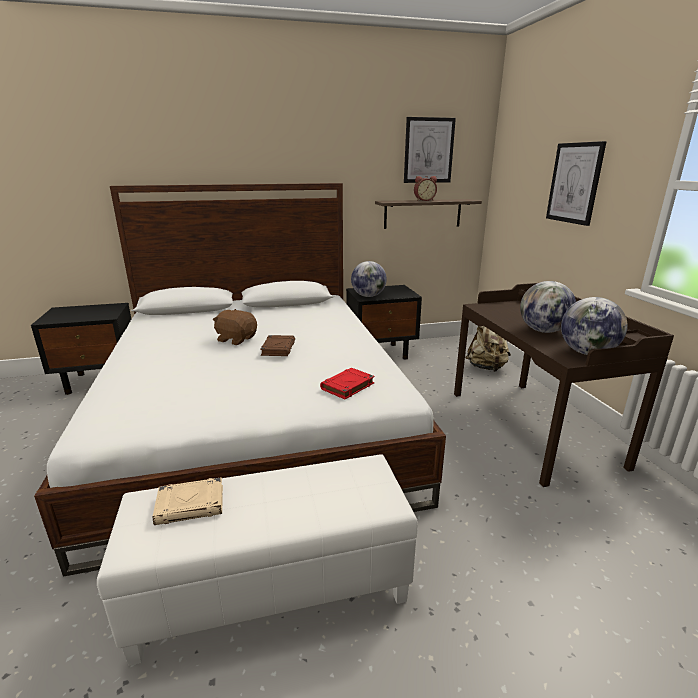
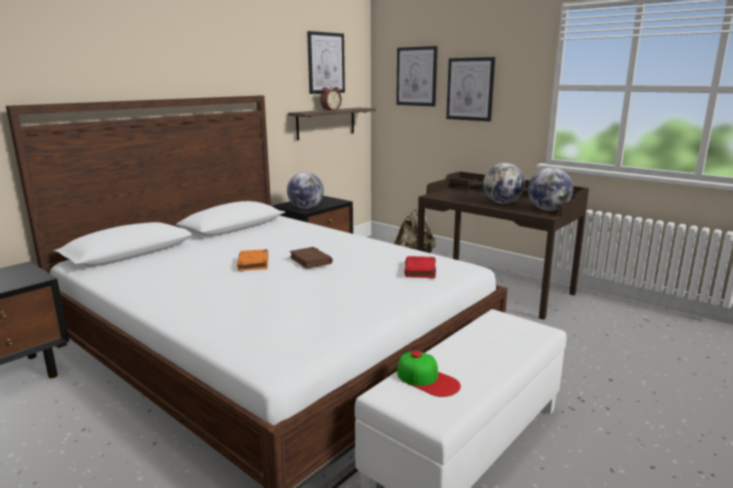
camera: 35 degrees left, 5 degrees down
(191, 505) = (427, 379): beige book -> cap
(236, 339) = (253, 263): brown plush toy -> orange book
(528, 166) = (416, 76): none -> picture

